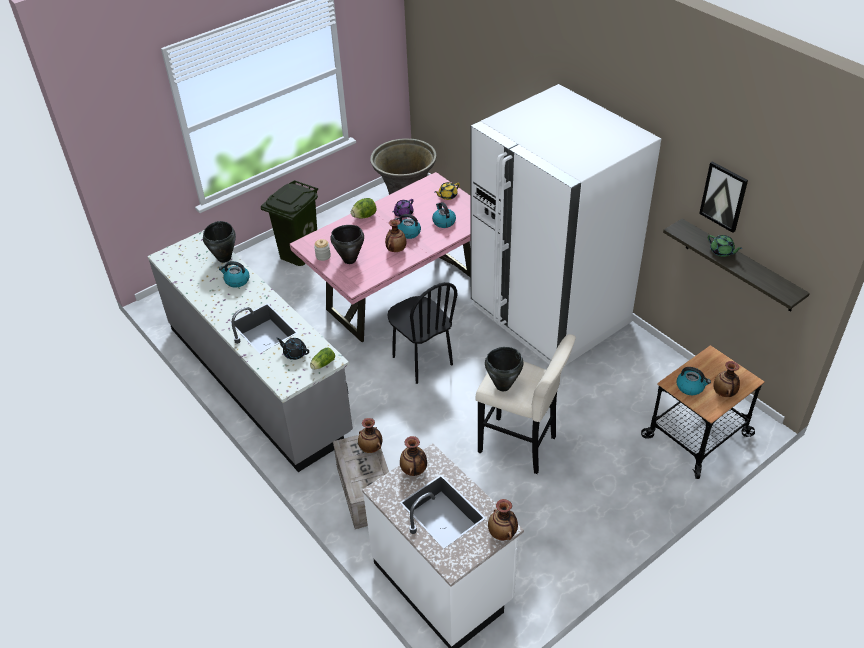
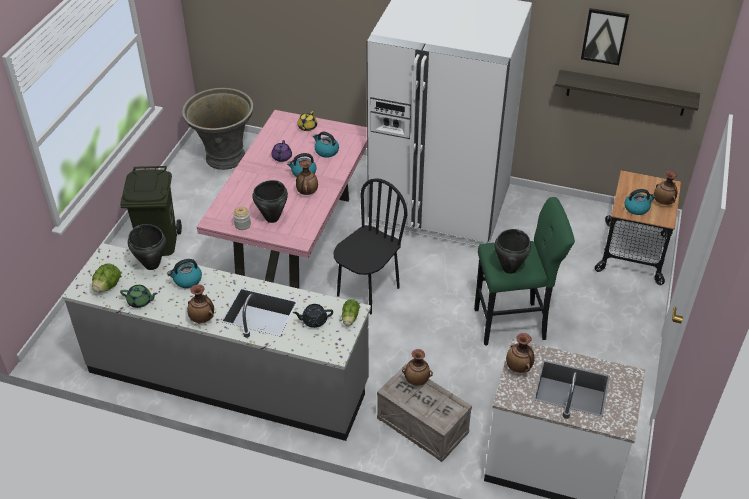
camera: 35 degrees left, 0 degrees up
(364, 216) = (246, 173): lettuce -> lettuce (107, 286)
(422, 361) = (368, 291): black chair -> black chair turned 75 degrees counterclockwise
(502, 533) = (633, 380): vase -> vase (202, 318)
(521, 446) = (513, 323): beige stool -> green stool
(722, 252) = (613, 85): green teapot -> green teapot (140, 301)

